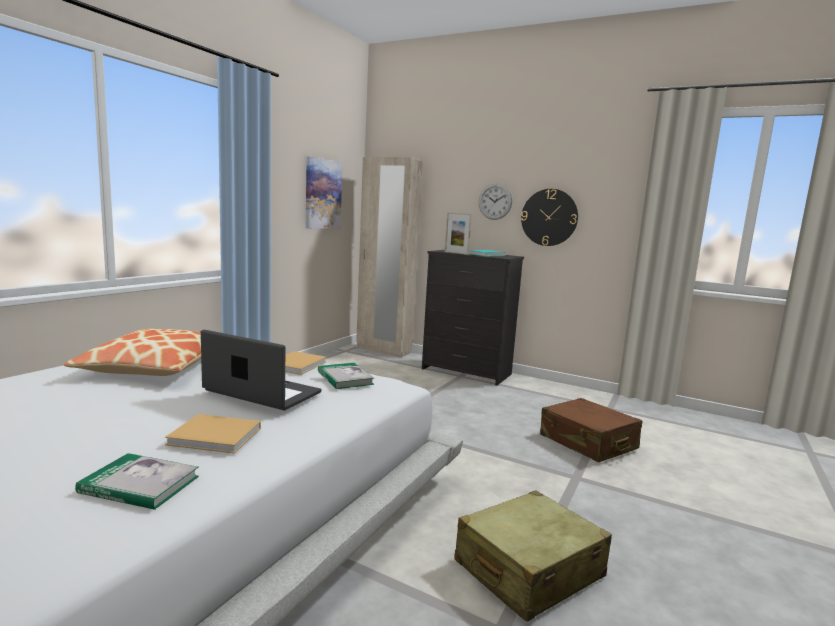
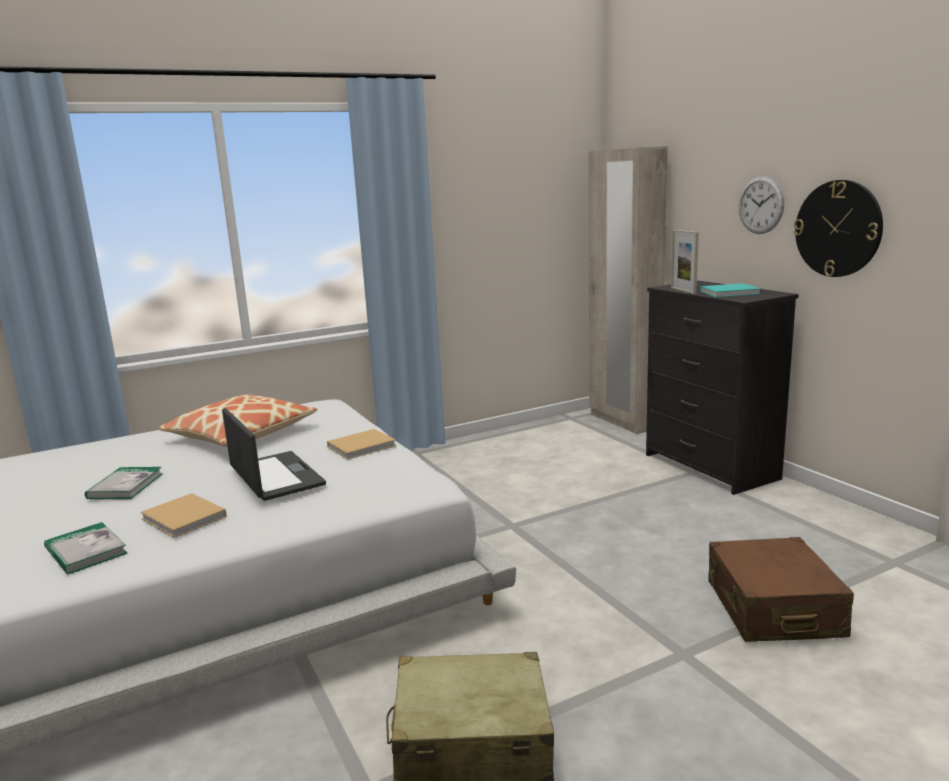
camera: 35 degrees right, 5 degrees up
(322, 194) = (527, 212): picture -> none
(345, 378) = (375, 470): book -> book (125, 486)

